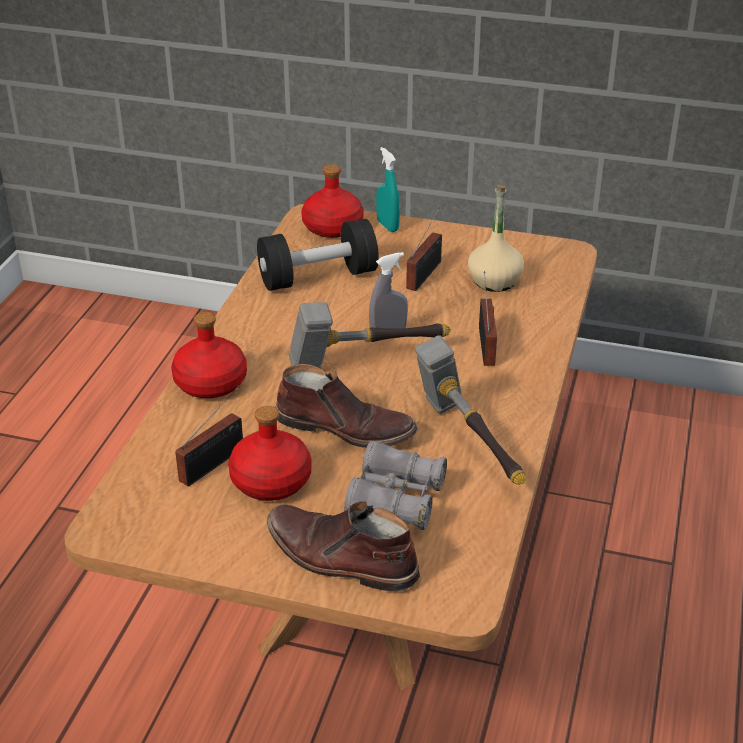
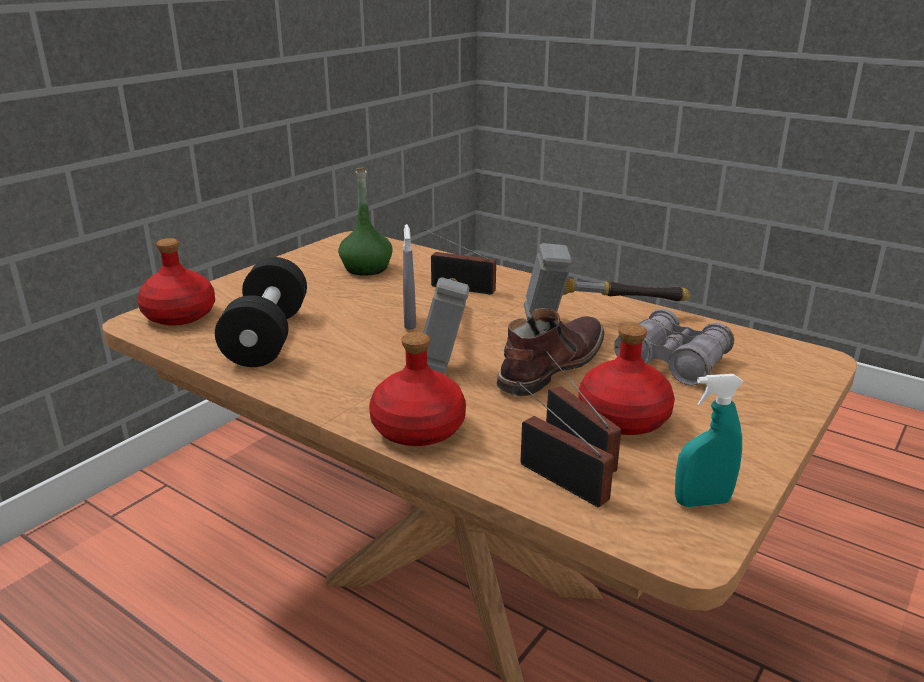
camera: 70 degrees left, 10 degrees down
(340, 558) = (755, 401): brown boot -> none
(387, 226) = (215, 291): turquoise spray bottle -> turquoise spray bottle (702, 502)
(426, 273) = (322, 290): radio -> radio (559, 478)
(494, 281) = (366, 268): beige bottle -> green bottle

